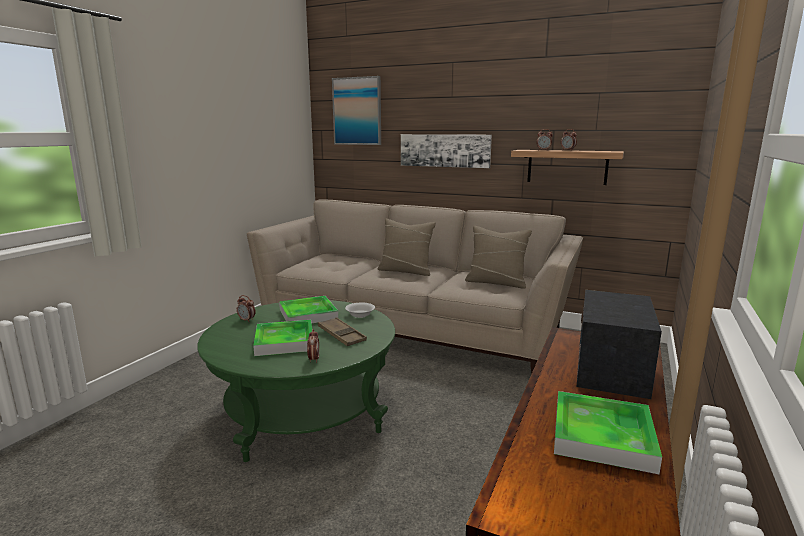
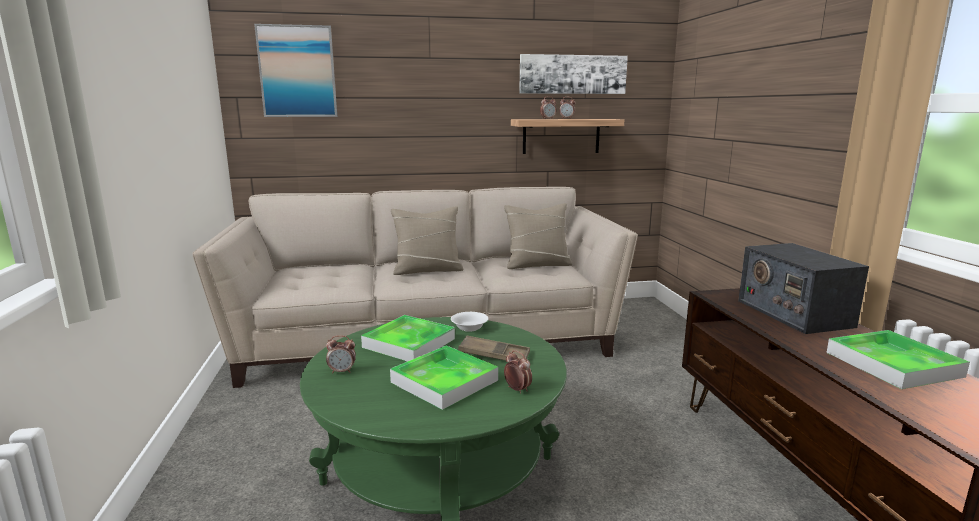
camera: 35 degrees left, 0 degrees up
(445, 150) = (426, 122): picture -> picture (572, 74)

